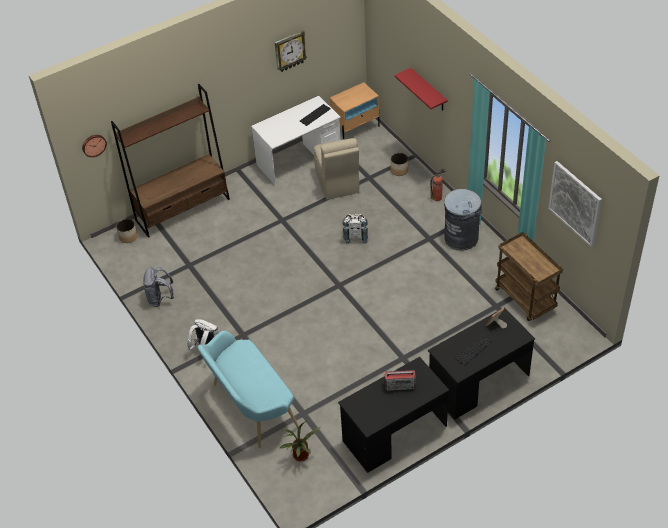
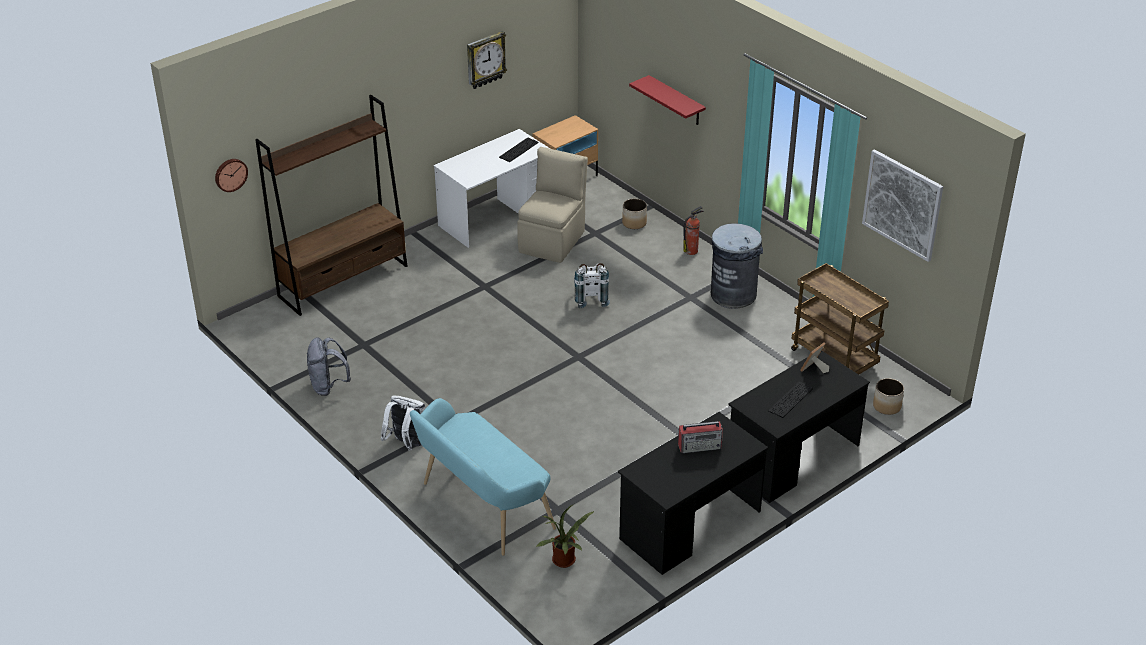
camera: 10 degrees left, 10 degrees down
(128, 237) = (270, 316): planter -> planter (886, 406)
(337, 183) = (553, 241): beige chair -> beige chair turned 135 degrees counterclockwise

